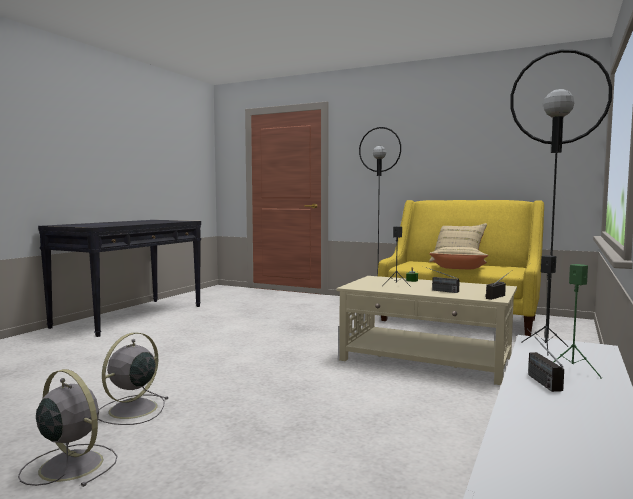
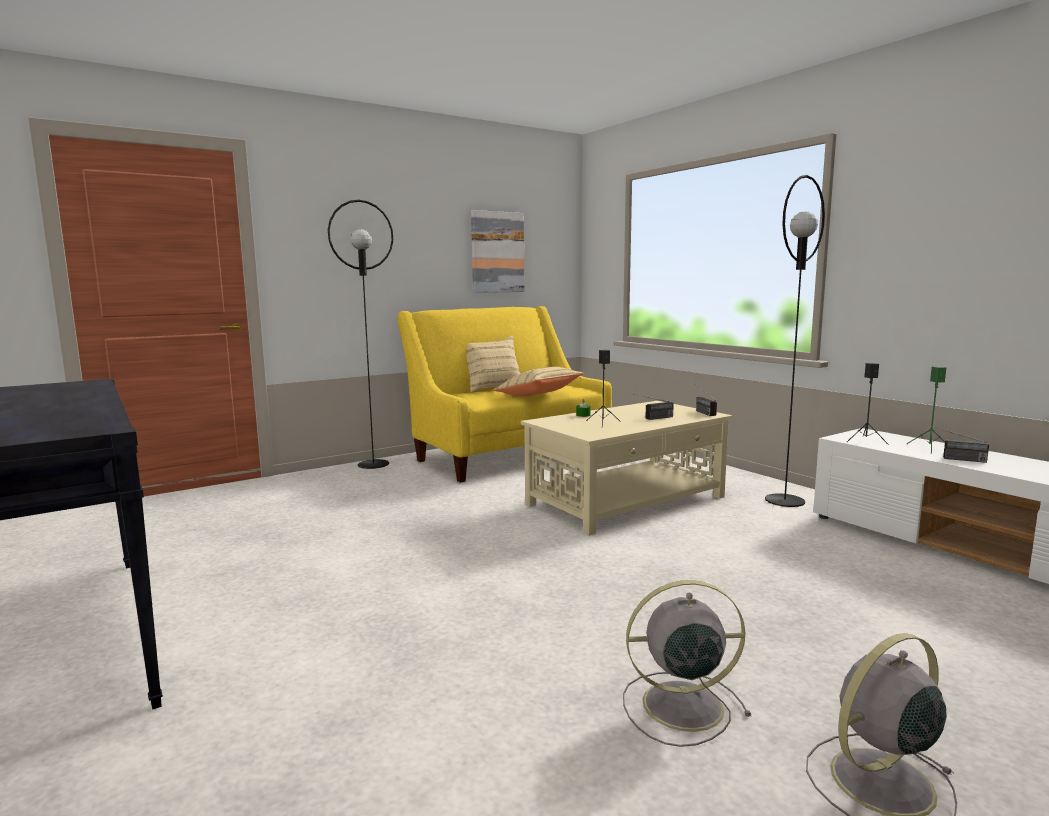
camera: 60 degrees left, 5 degrees up
(131, 410) = (679, 706): grey fan -> grey fan turned 120 degrees clockwise
(500, 155) = (497, 252): none -> picture

